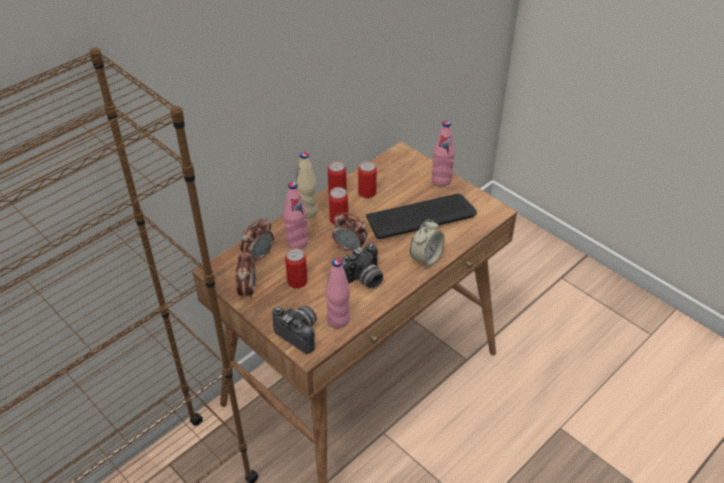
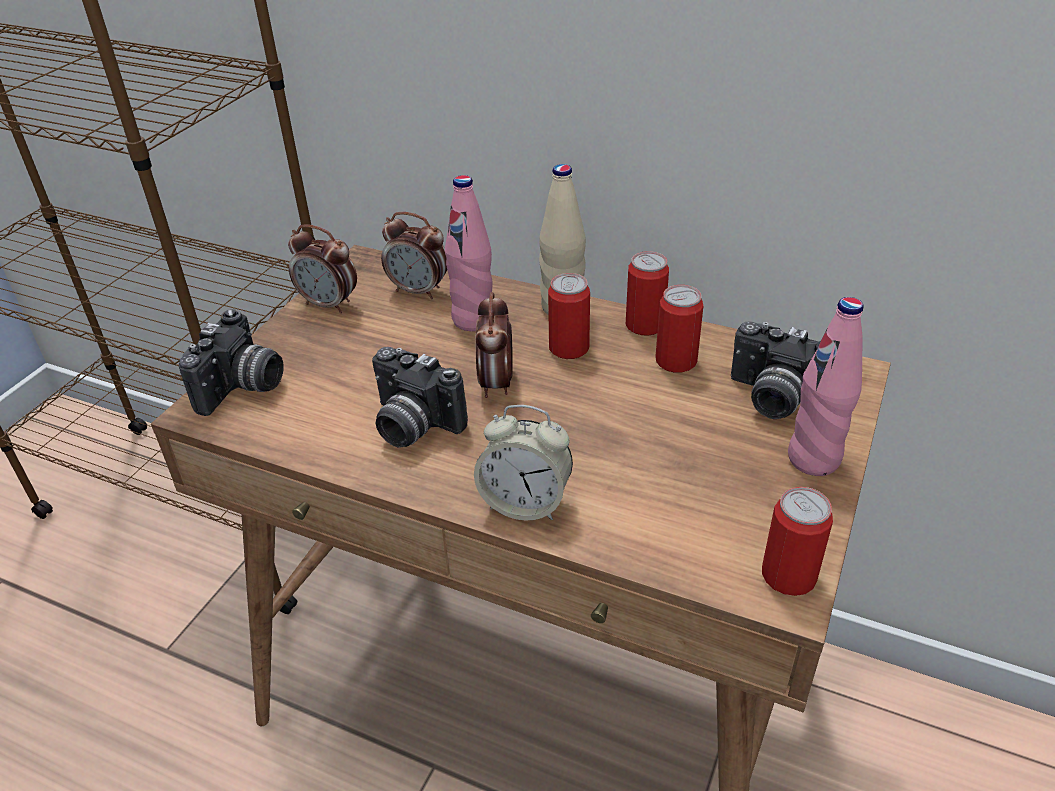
camera: 70 degrees right, 5 degrees down
(247, 291) = (329, 304): alarm clock -> alarm clock turned 45 degrees clockwise
(297, 281) = (374, 348): can -> can (788, 576)
(338, 320) = (290, 424): pink bottle -> none
(404, 177) = (772, 399): none -> camera
(420, 217) = (657, 457): keyboard -> none

